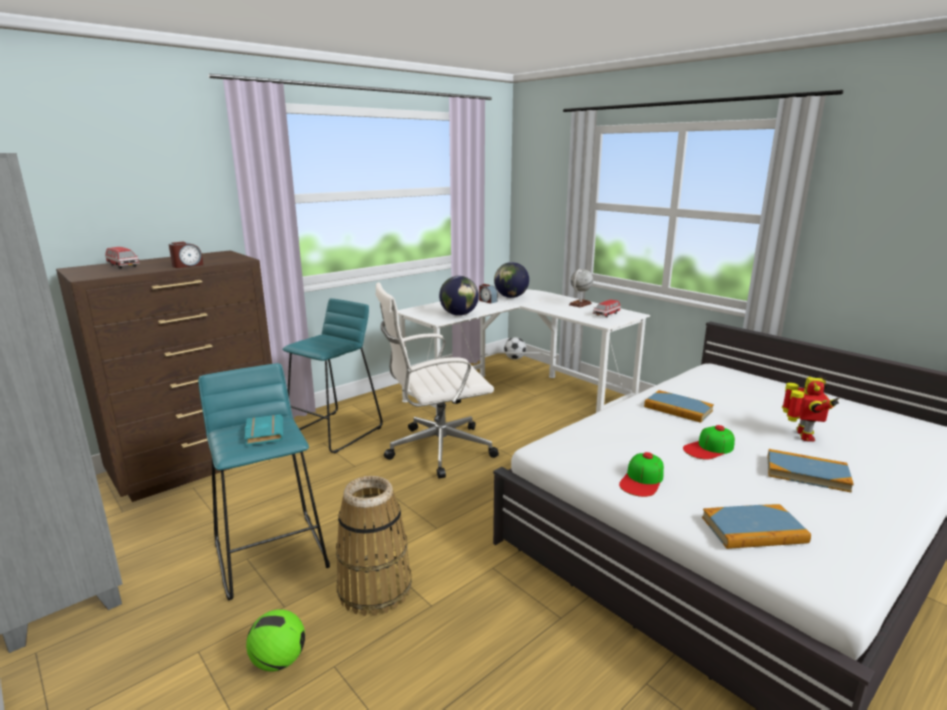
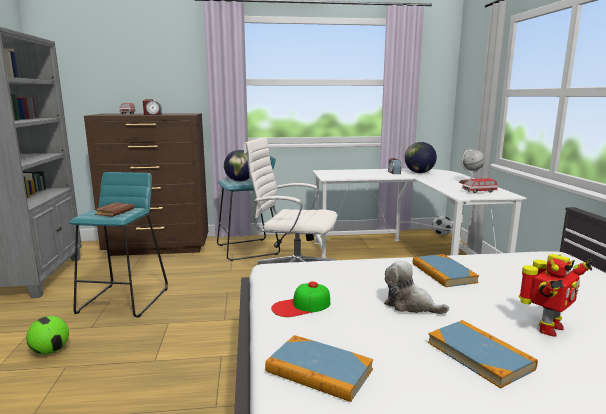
camera: 35 degrees right, 5 degrees down
(263, 433) = (114, 212): turquoise book -> brown book
(374, 588) = (142, 337): basket -> none
(459, 314) = (351, 177): globe -> globe (240, 181)
(709, 448) = (410, 305): cap -> plush toy

